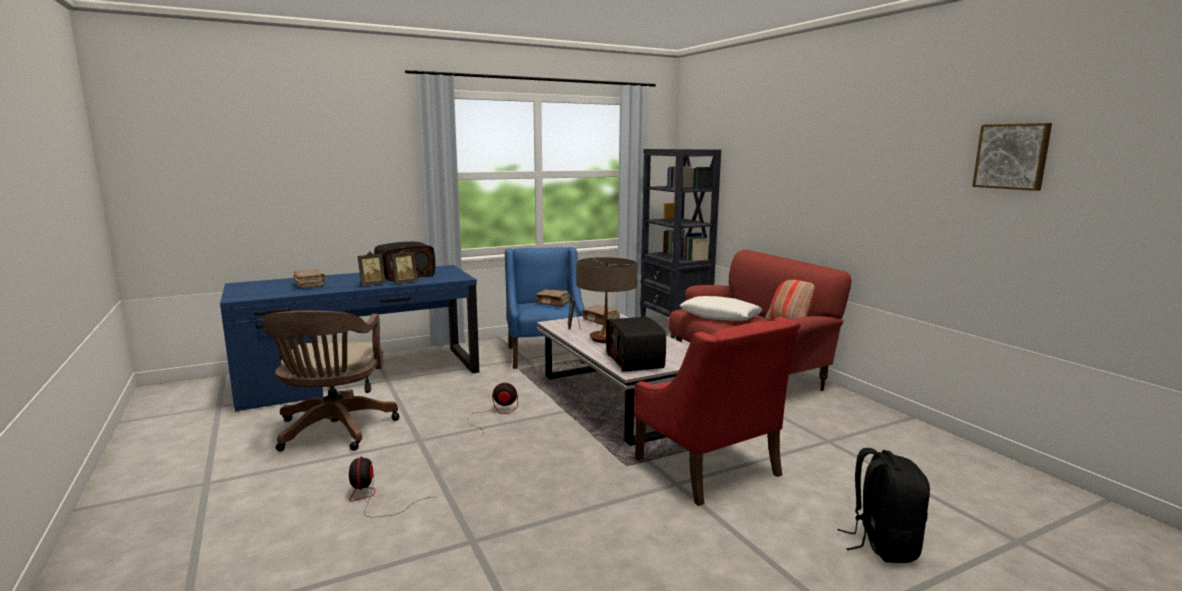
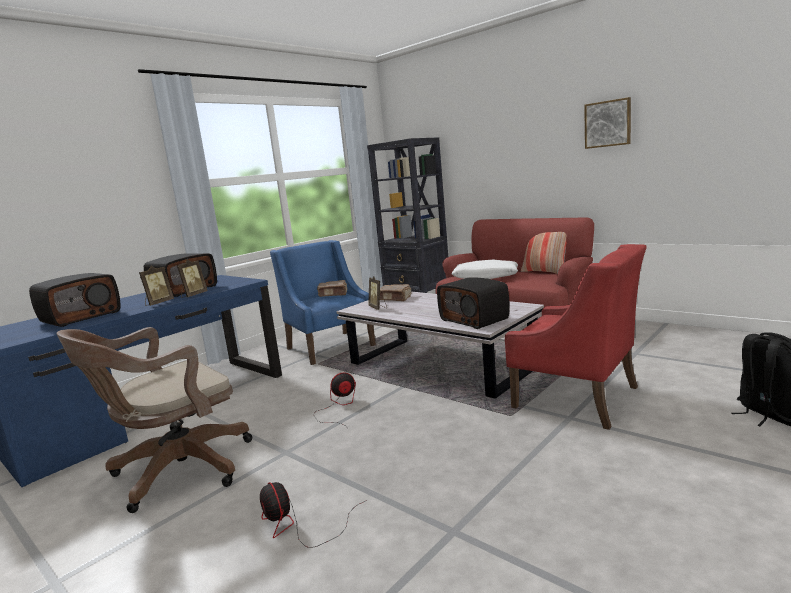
camera: 20 degrees left, 0 degrees up
(310, 285) = (81, 317): brown book -> radio
(333, 431) = (176, 472): brown office chair -> brown office chair turned 75 degrees clockwise
(605, 339) = (421, 310): table lamp -> none
(1012, 156) = (731, 94): picture -> picture (608, 124)

